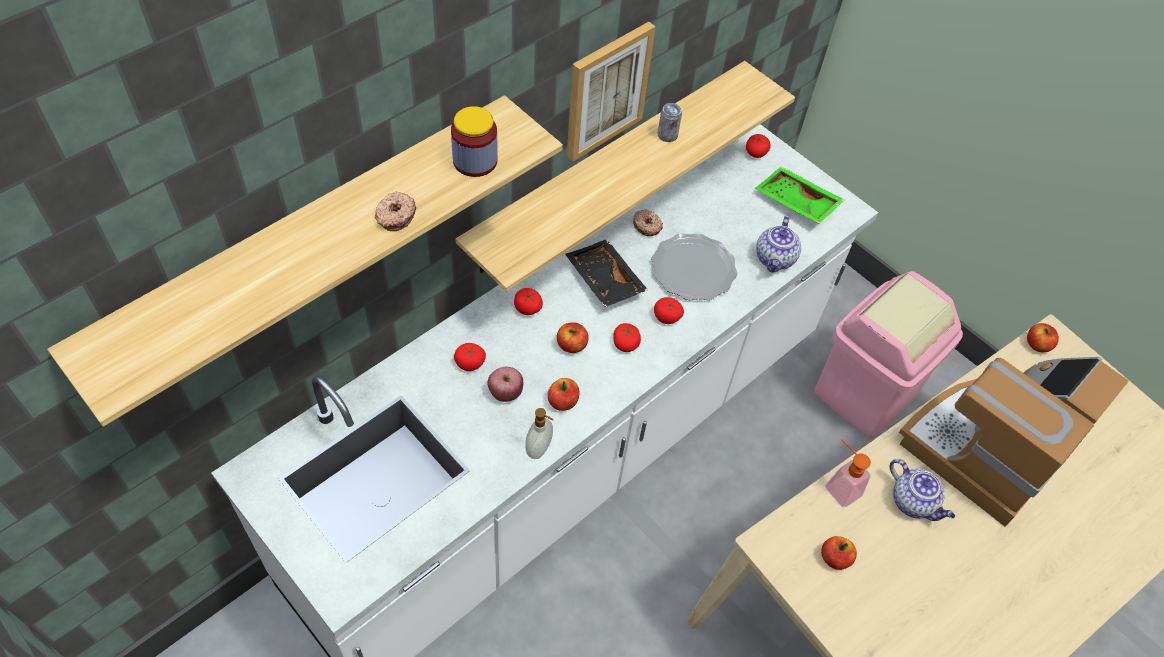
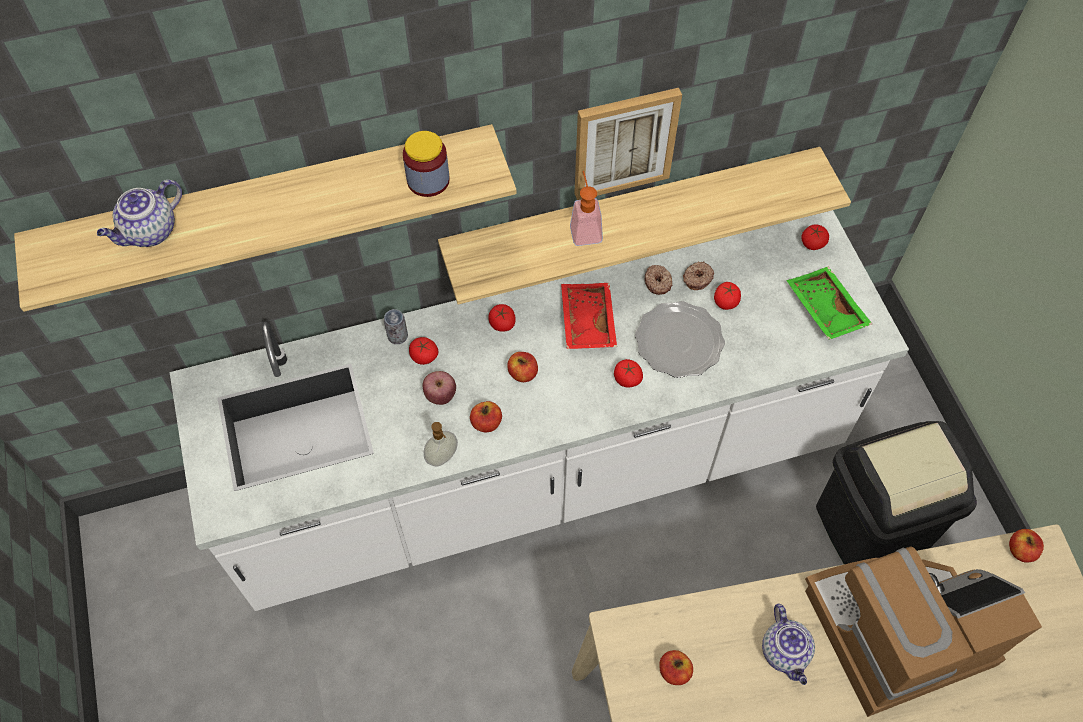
camera: 30 degrees right, 5 degrees up
(395, 216) = (332, 210): donut -> donut (697, 278)
(603, 280) = (586, 322): black tray -> red tray
(626, 343) = (573, 390): tomato -> tomato (726, 301)
(667, 135) = (692, 202): can -> can (397, 336)
(775, 259) = (768, 360): teapot -> teapot (150, 232)
(838, 486) = (718, 606): soap dispenser -> soap dispenser (584, 229)
(864, 392) = (871, 526): pink trash can -> black trash can

